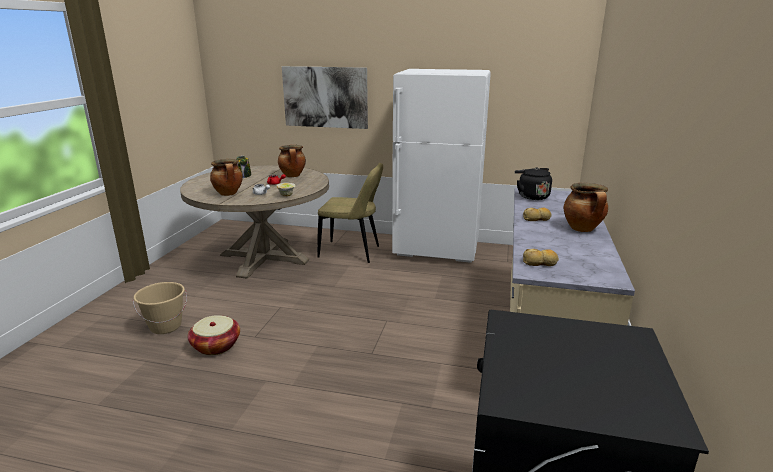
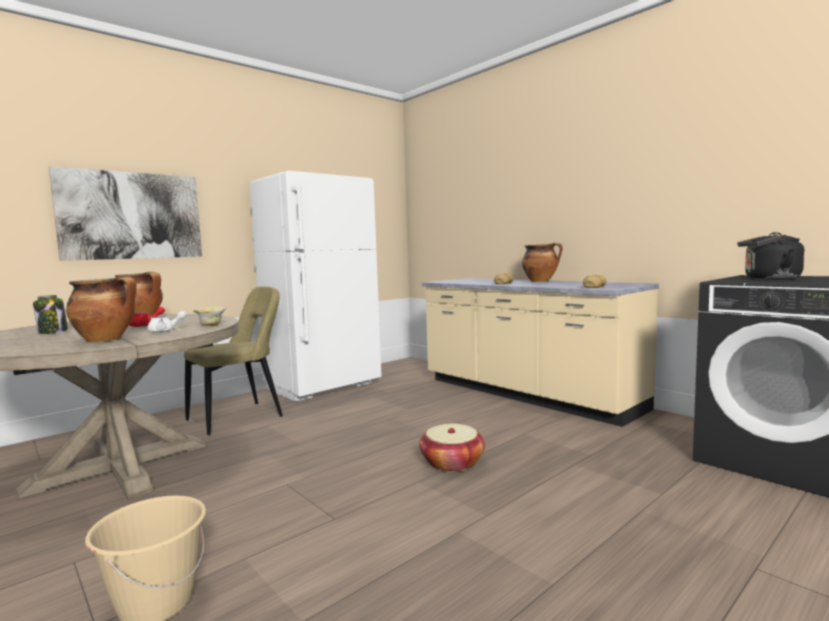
camera: 55 degrees left, 15 degrees down
(216, 346) = (312, 556): basket -> basket (452, 463)
(531, 196) = (452, 281): black kettle -> black kettle (768, 279)

